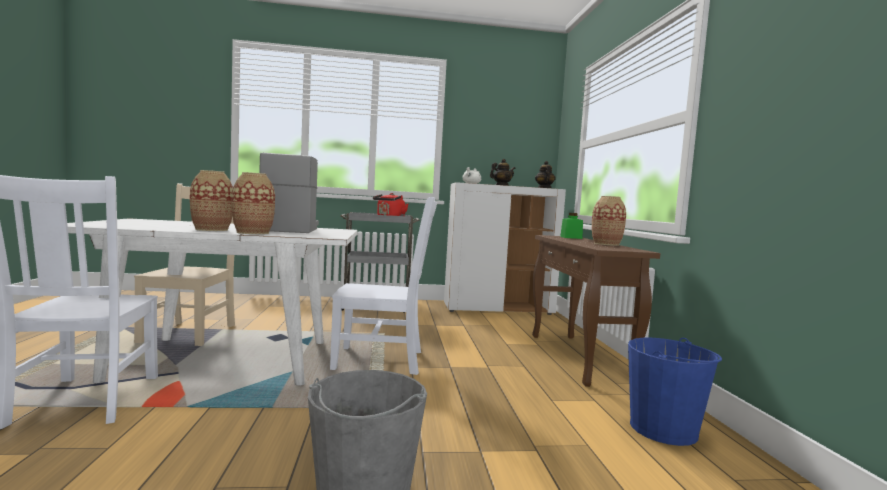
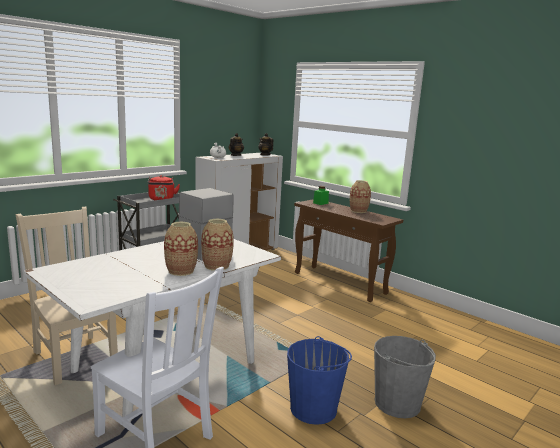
camera: 40 degrees left, 10 degrees up
(382, 360) = (256, 325): white chair -> none
(663, 429) = (426, 315): blue bucket -> blue bucket (314, 408)

